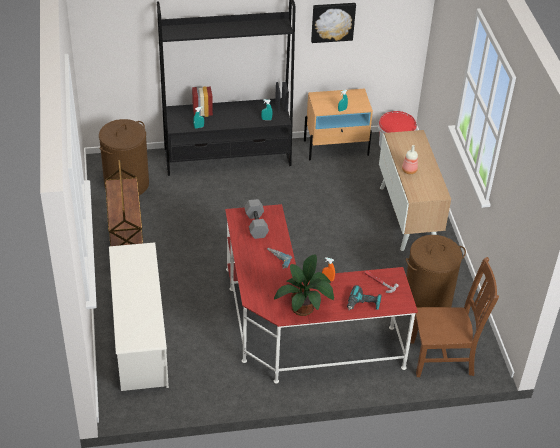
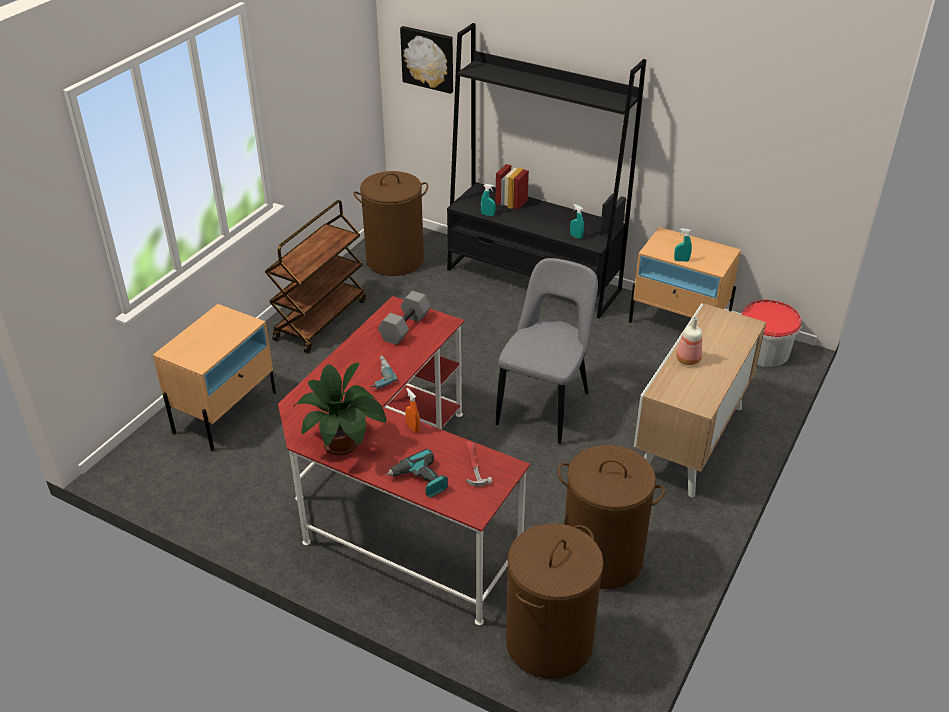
camera: 40 degrees right, 5 degrees down
(140, 337) = (226, 412): white shoe rack -> beige nightstand
(316, 235) = (545, 405): none -> grey chair
(332, 21) = (704, 124): picture -> picture (428, 58)
(444, 357) = (549, 643): brown chair -> brown laundry basket

